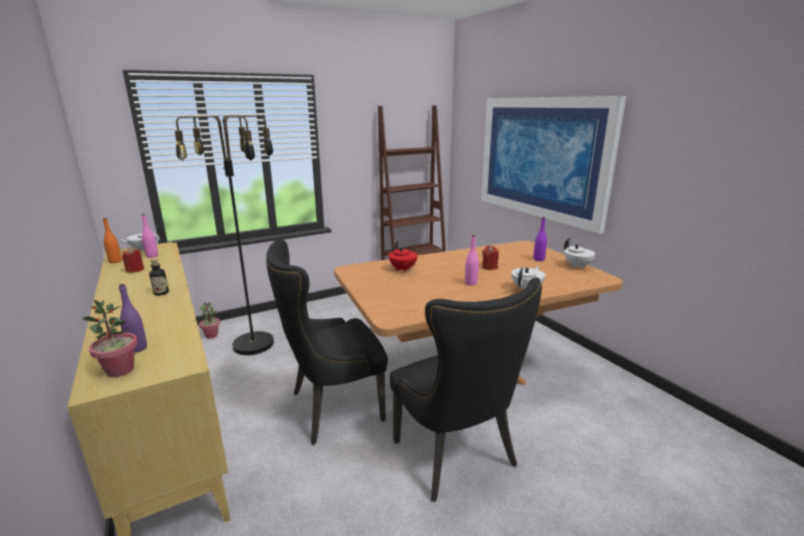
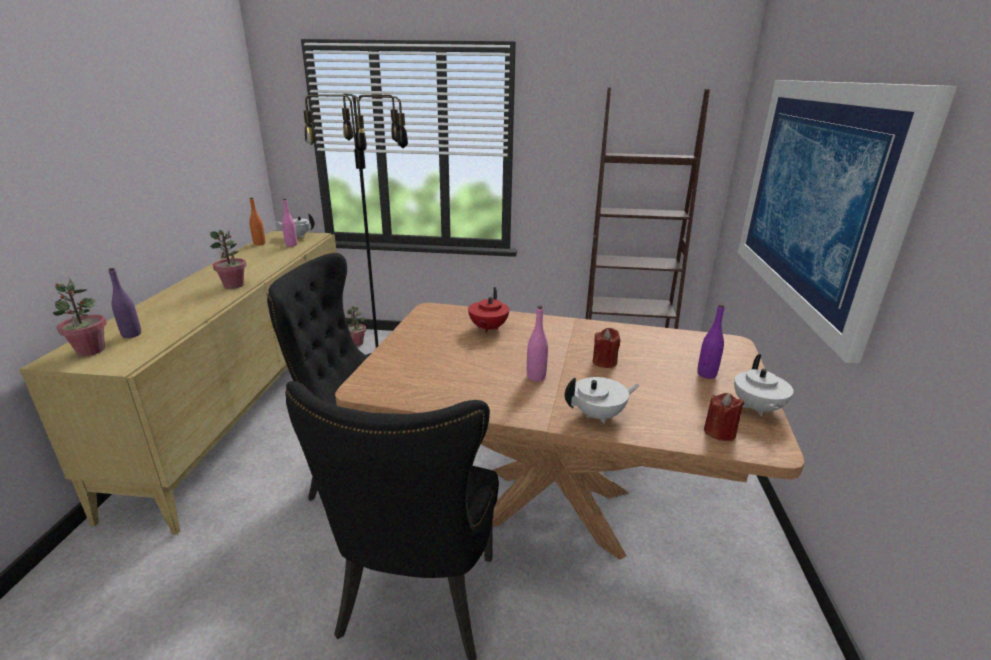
camera: 35 degrees right, 5 degrees up
(135, 270) = (257, 256): red candle -> red candle (719, 432)
(161, 293) = (234, 285): bottle -> potted plant

